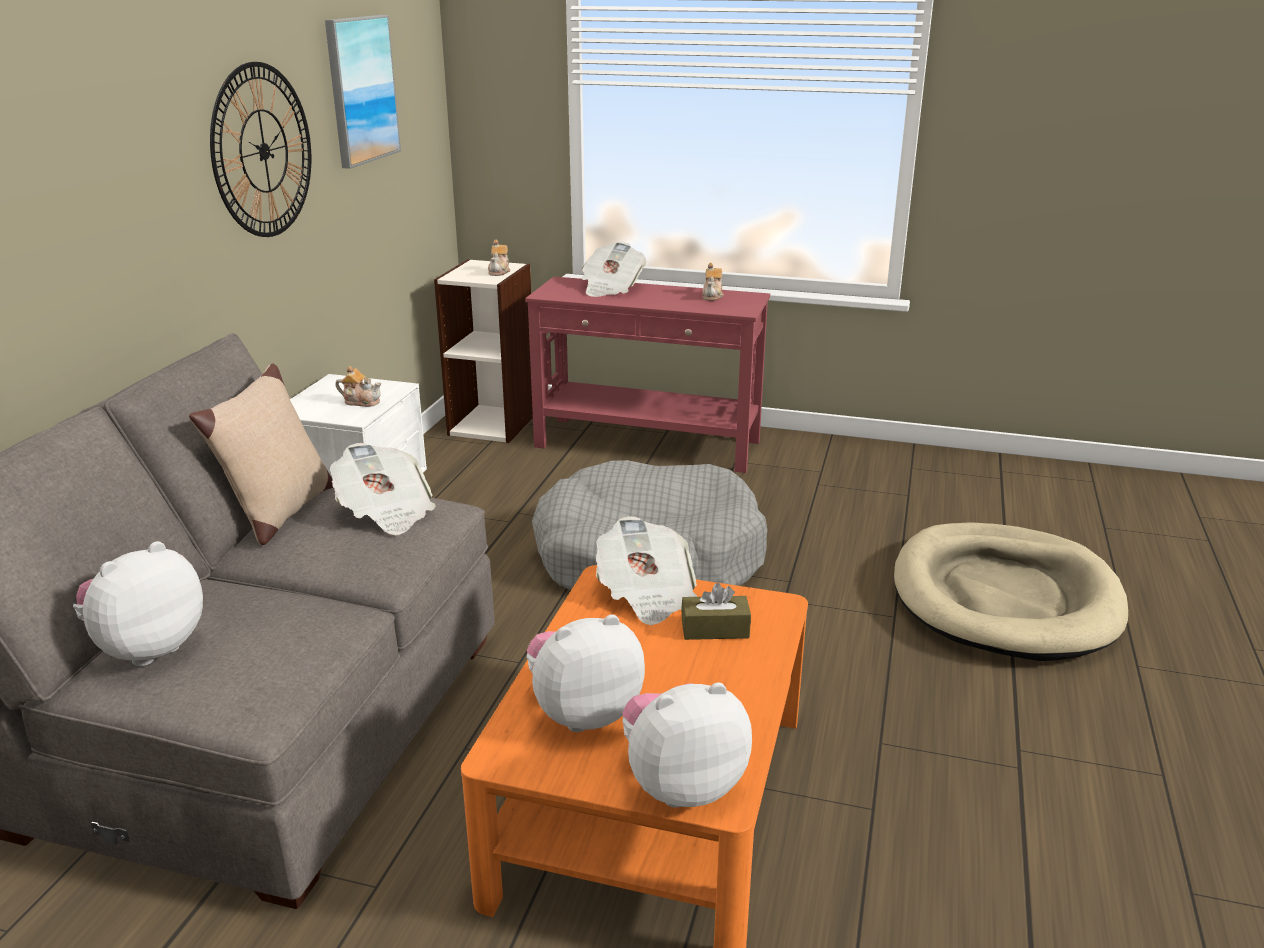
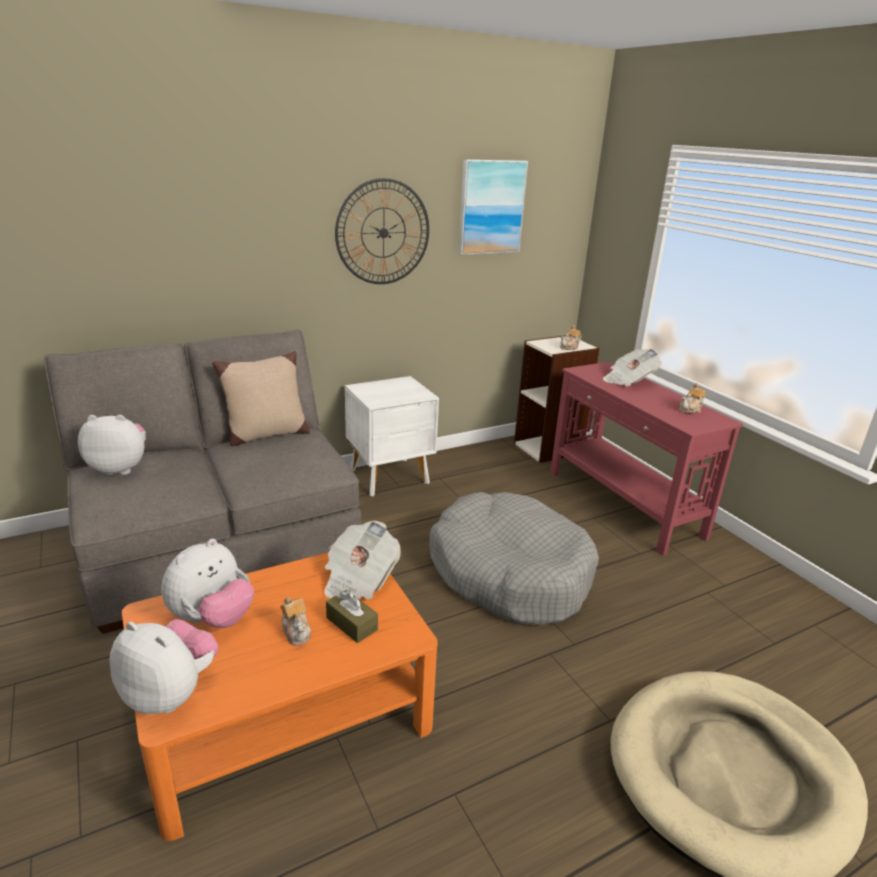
camera: 45 degrees right, 0 degrees up
(361, 401) = (394, 396): teapot -> teapot (296, 631)
(386, 512) = (300, 457): newspaper -> none
(583, 712) = (212, 618): plush toy -> plush toy turned 105 degrees clockwise

